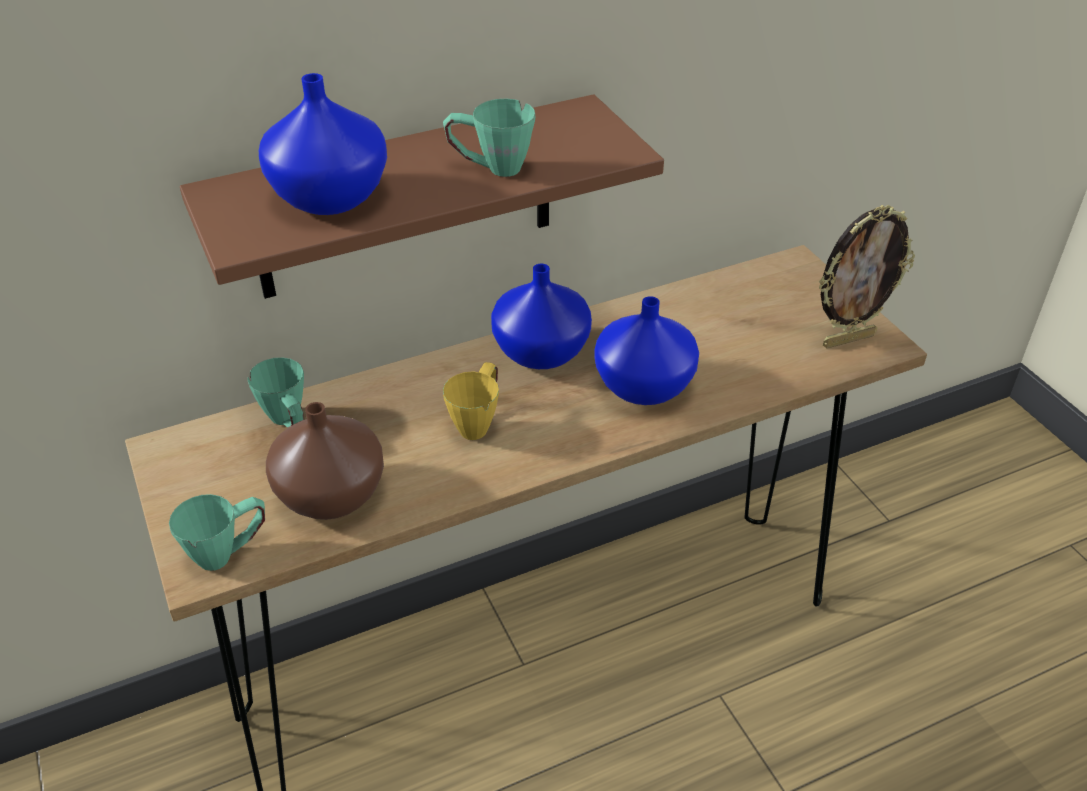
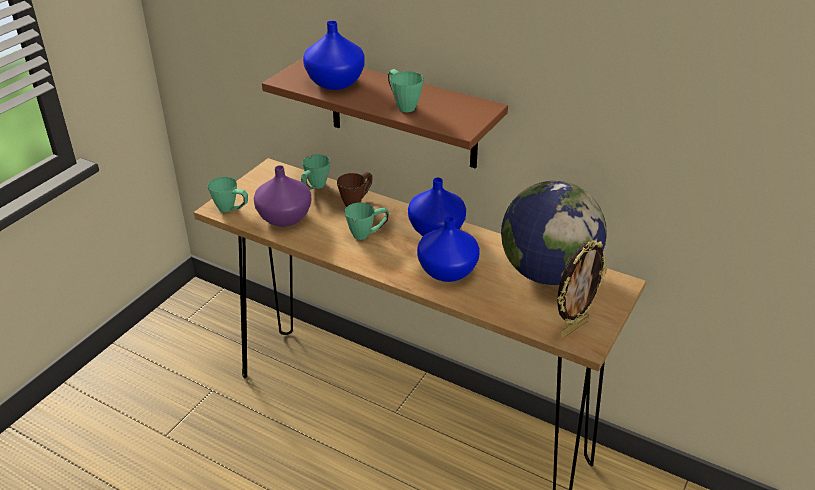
camera: 55 degrees right, 5 degrees down
(329, 496) = (283, 217): brown vase -> purple vase
(382, 395) = (357, 201): none -> brown mug
(478, 422) = (367, 234): yellow mug -> green mug
(726, 305) = (547, 273): none -> globe
(848, 339) = (573, 327): picture frame -> picture frame turned 75 degrees counterclockwise

